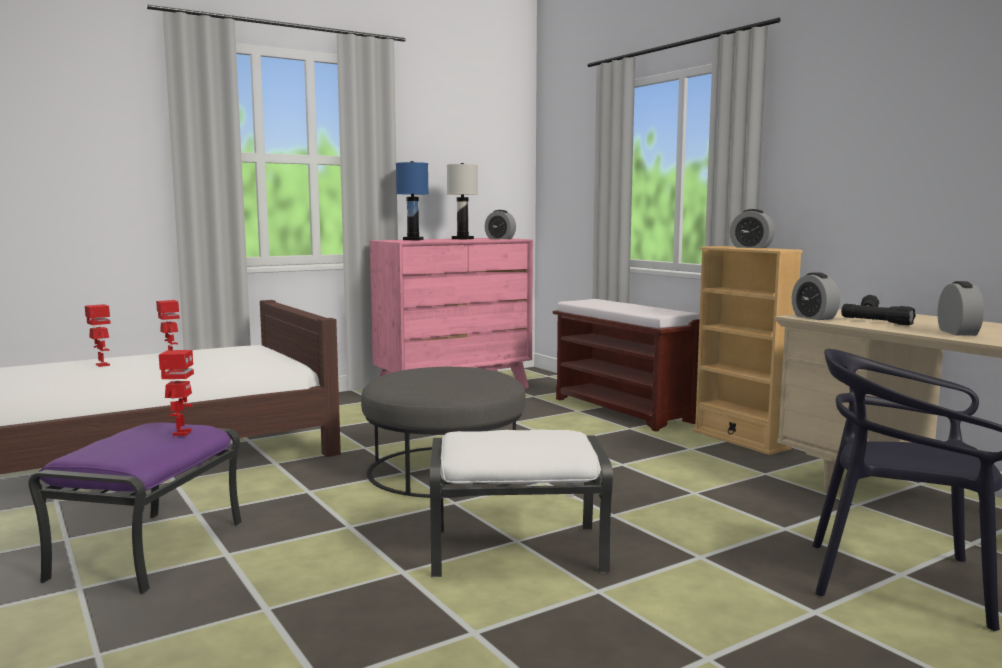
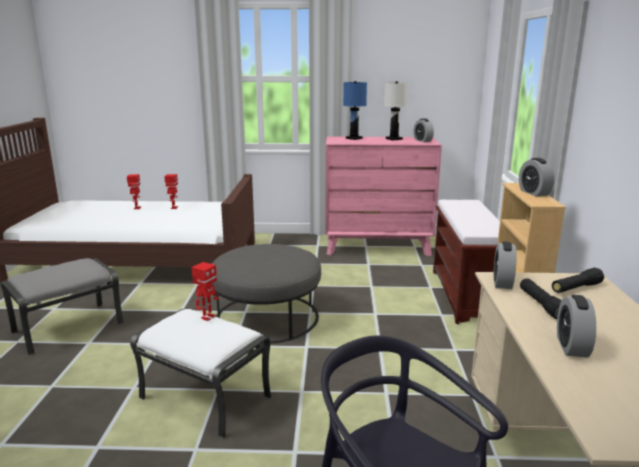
camera: 35 degrees right, 10 degrees up
(149, 549) = (69, 327): purple ottoman -> grey ottoman
(181, 433) = (77, 271): toy robot -> toy robot (207, 317)
(957, 332) = (572, 347): alarm clock -> alarm clock turned 150 degrees clockwise

